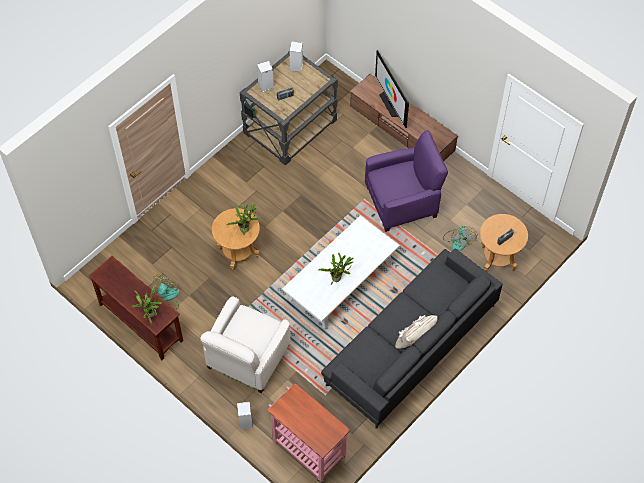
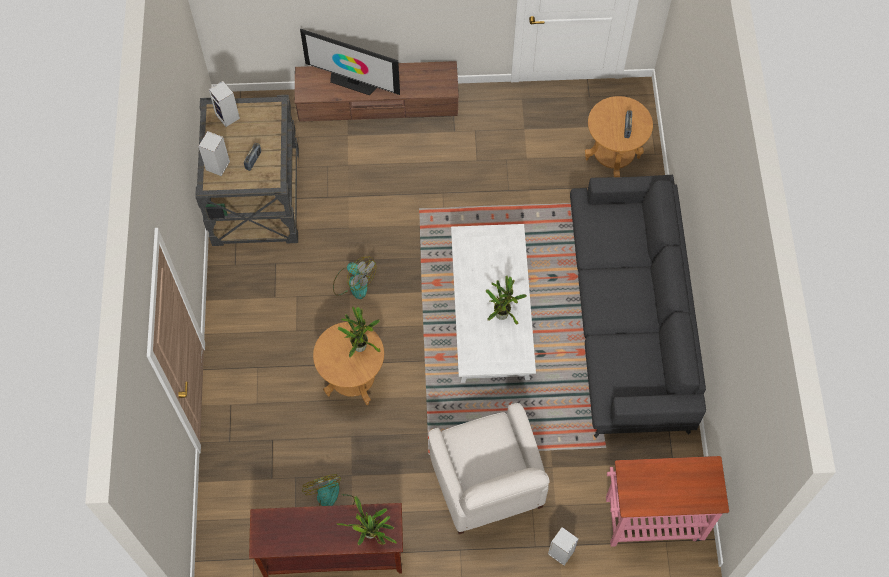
camera: 45 degrees left, 5 degrees up
(402, 201) = (460, 178): purple armchair -> none
(414, 339) = (646, 308): beige pillow -> none
(458, 240) = (556, 172): fan -> fan (353, 282)

